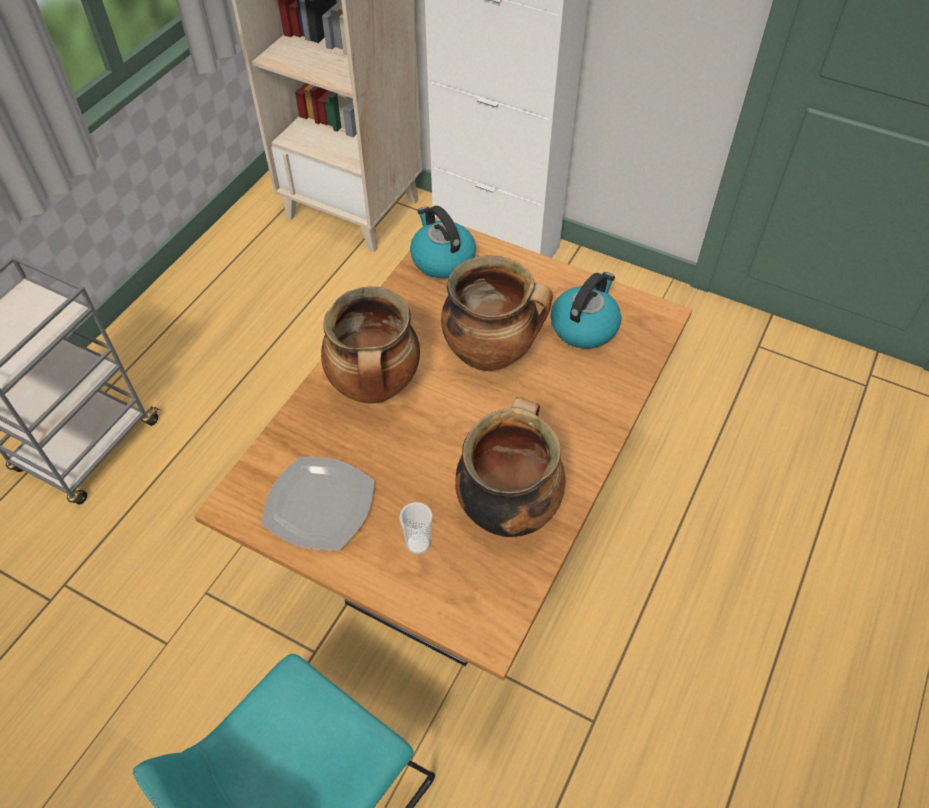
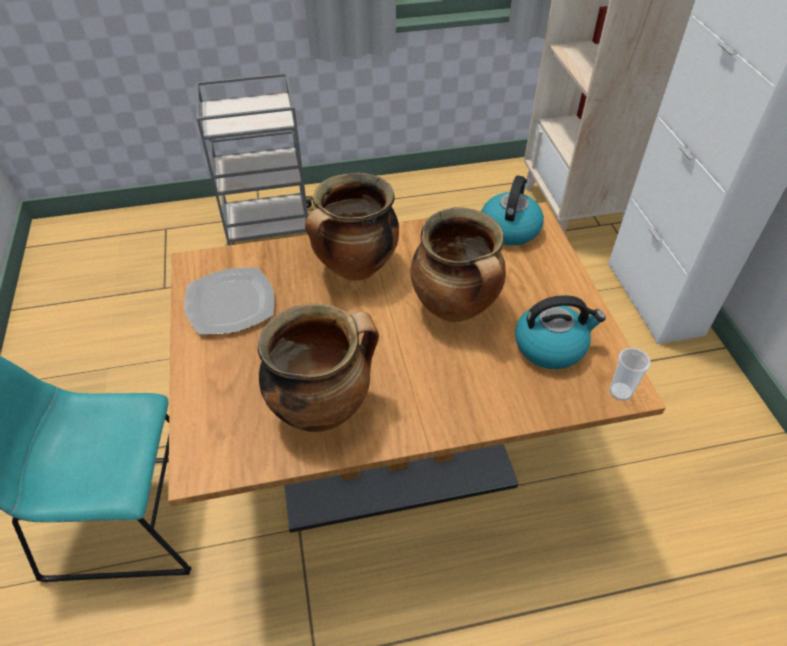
camera: 50 degrees right, 5 degrees down
(418, 544) = (243, 374): cup -> cup (620, 391)

